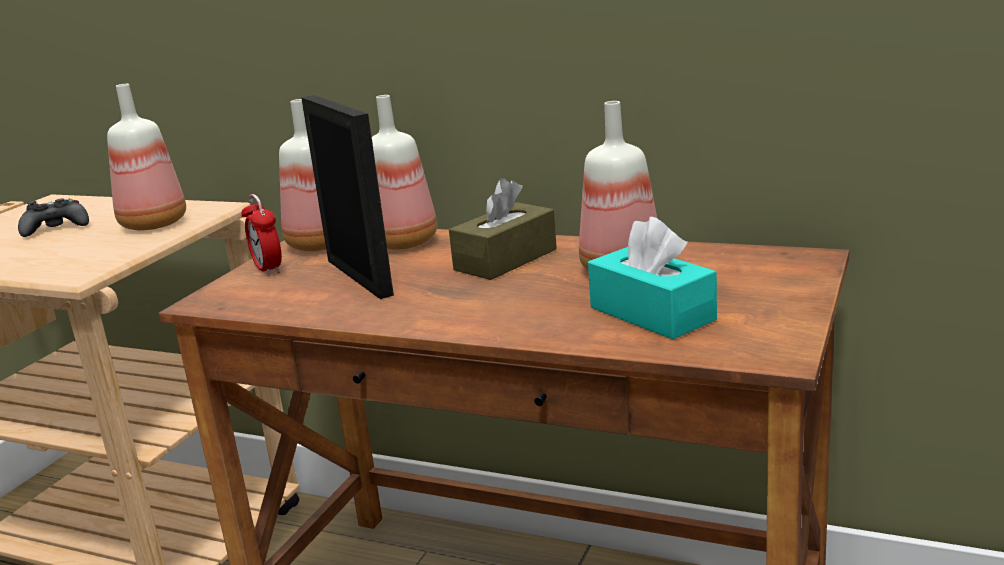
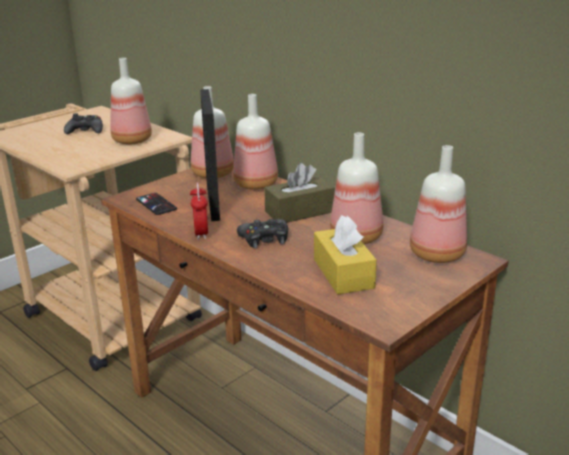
camera: 20 degrees right, 5 degrees up
(265, 298) = (156, 204): none -> phone
(268, 269) = (173, 184): alarm clock -> alarm clock (201, 233)
(489, 301) = (264, 239): none -> black game controller
(652, 313) = (343, 273): turquoise tissue box -> yellow tissue box
(751, 264) = (435, 255): none -> bottle

